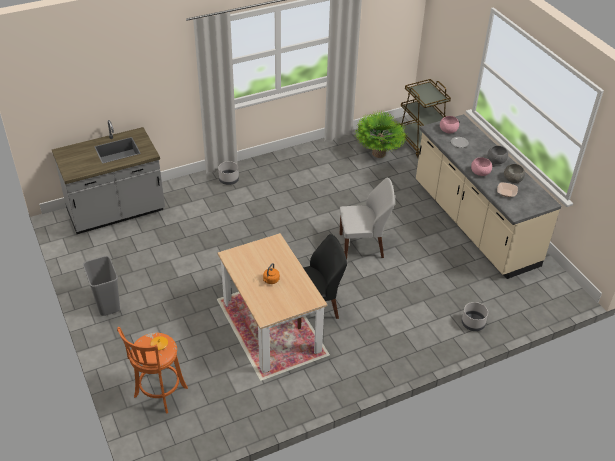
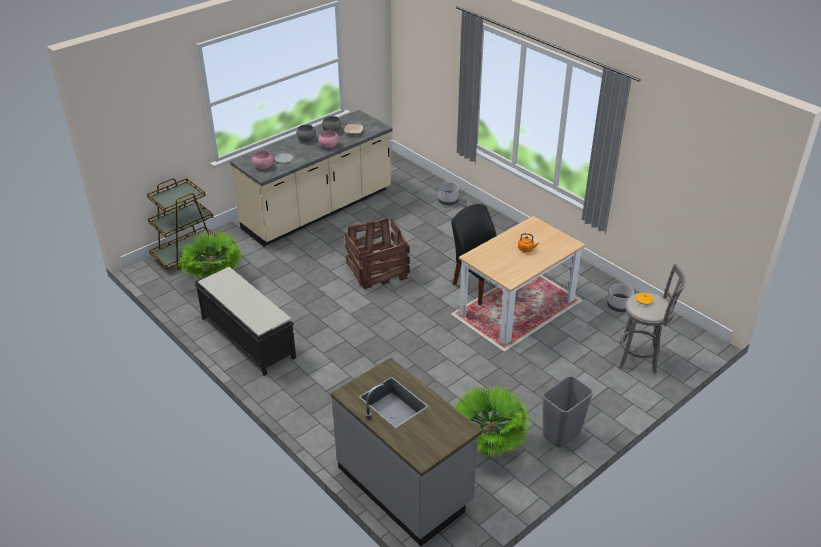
camera: 105 degrees left, 5 degrees down
(122, 260) = (488, 447): none -> potted plant
(159, 394) = (641, 357): orange stool -> grey stool
(229, 179) = (300, 393): grey planter -> grey planter (618, 306)
(301, 162) = (247, 337): none -> black bench
(363, 245) = (378, 270): white chair -> crate

